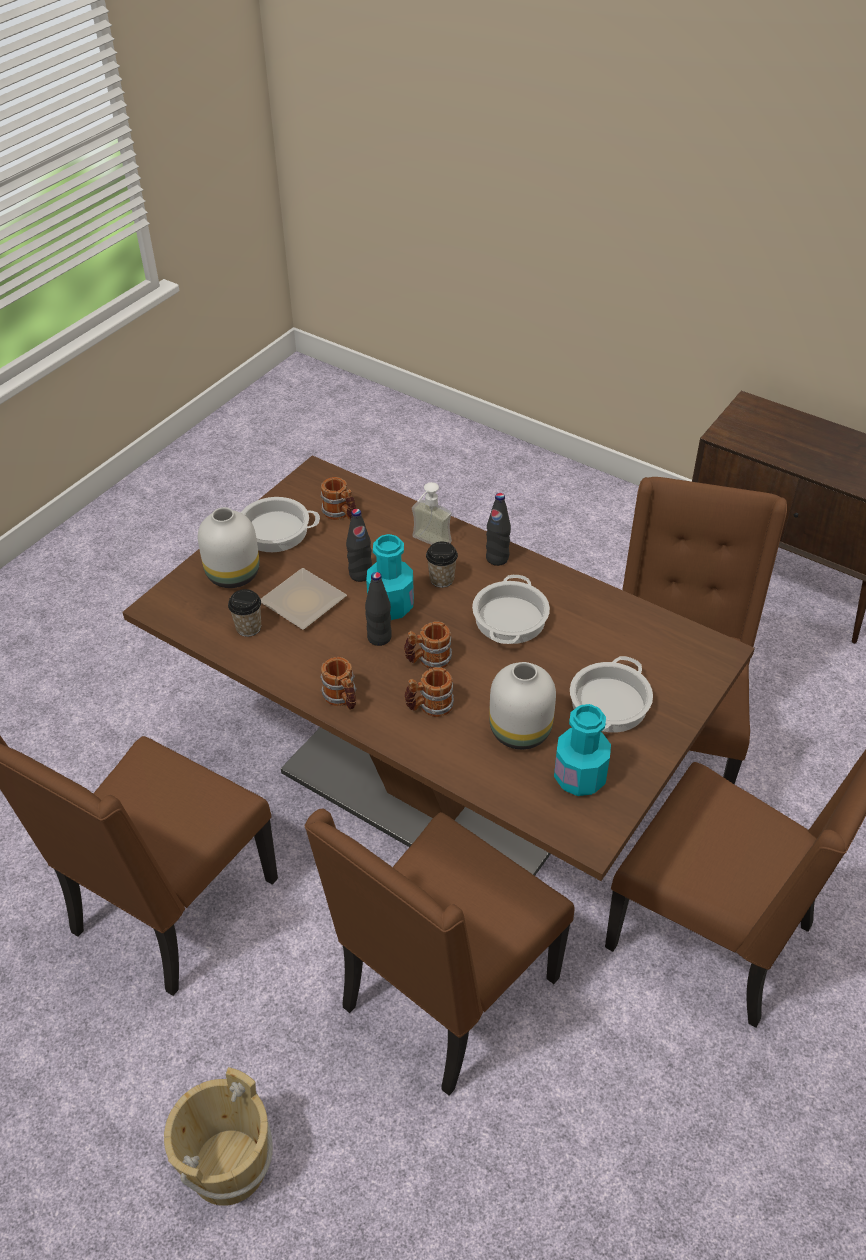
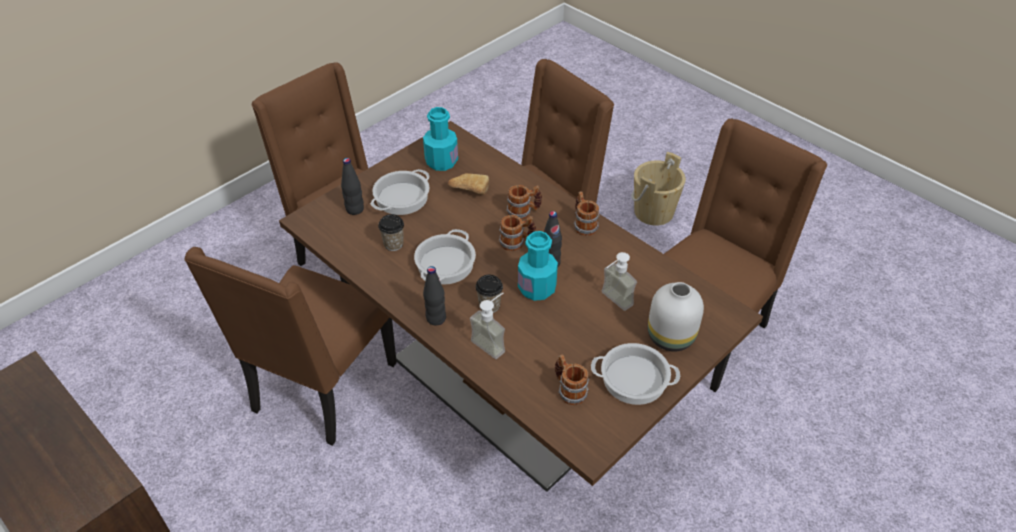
camera: 170 degrees left, 0 degrees up
(248, 628) = (654, 286): cup -> cup (393, 244)
(300, 602) = (612, 302): plate -> soap dispenser
(360, 574) = (558, 320): black bottle -> black bottle (355, 209)
(519, 732) = (469, 189): white vase -> bread

